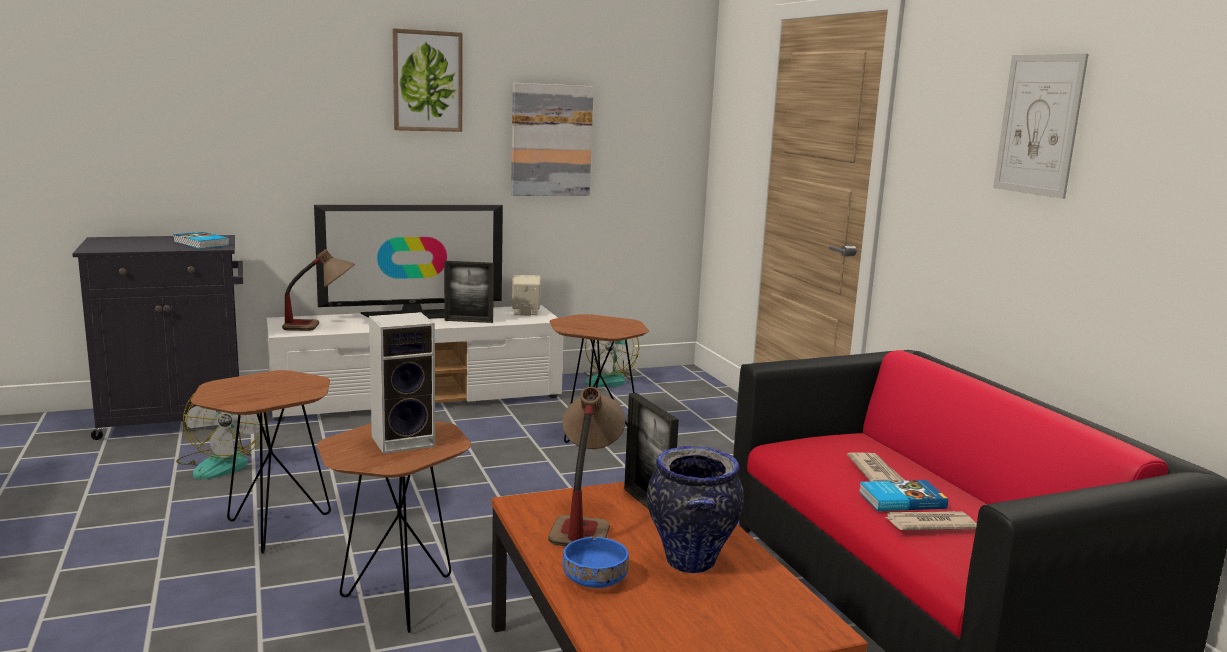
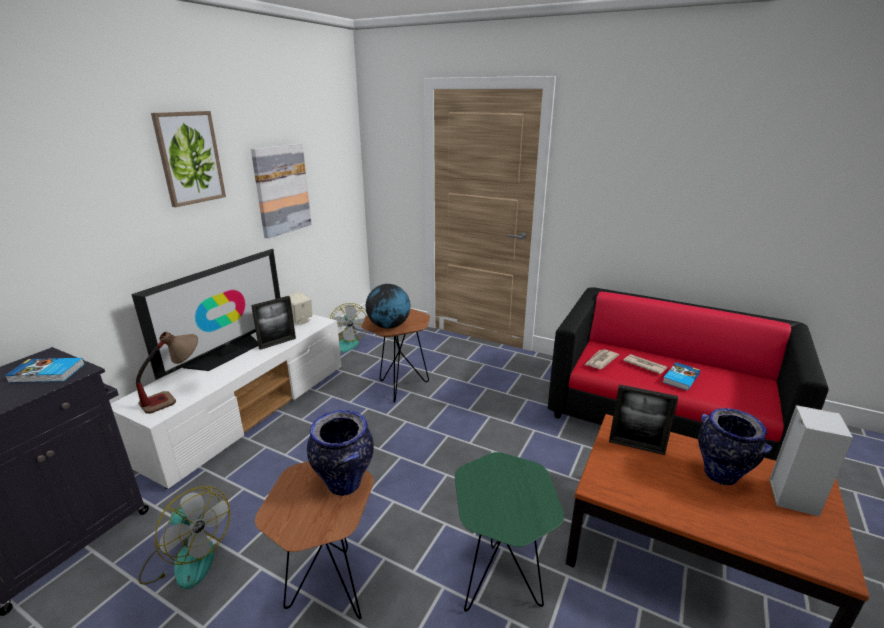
camera: 40 degrees left, 10 degrees up
(294, 391) = (345, 485): none -> vase
(397, 602) = (499, 589): brown side table -> green side table
(405, 440) = (507, 486): speaker -> speaker (791, 495)
(578, 326) = (389, 326): none -> globe
(584, 520) = (639, 478): table lamp -> none
(594, 580) = (722, 520): blue bowl -> none
(928, 524) = (711, 388): newspaper -> newspaper (600, 361)
(1039, 125) = (674, 161): picture -> none

